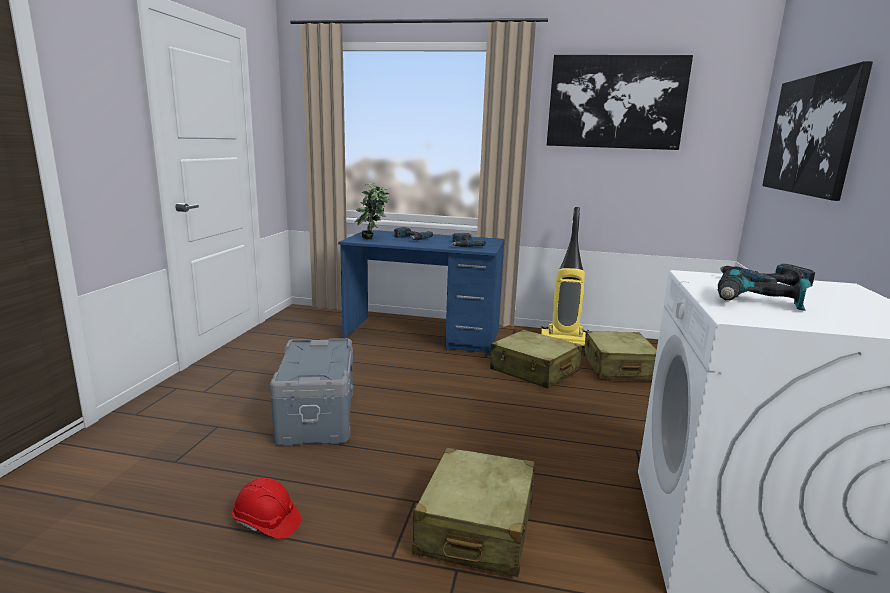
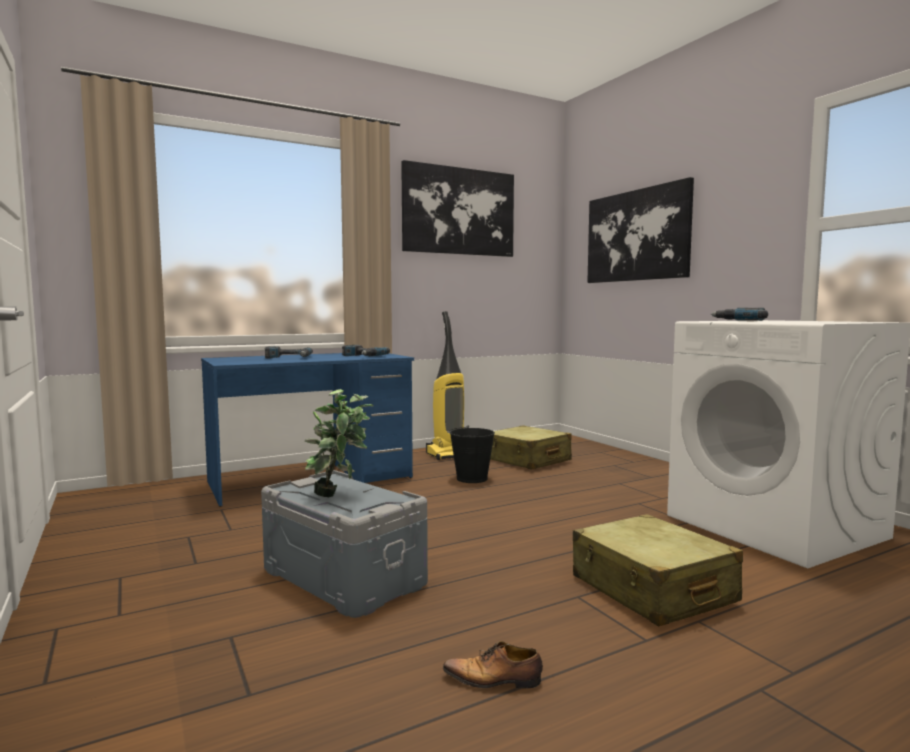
camera: 40 degrees left, 10 degrees down
(266, 522) = (494, 680): red hard hat -> shoe
(373, 239) = (250, 361): potted plant -> potted plant (339, 495)
(534, 371) = (472, 478): beige suitcase -> black bucket
(758, 303) = (788, 322): power drill -> none

